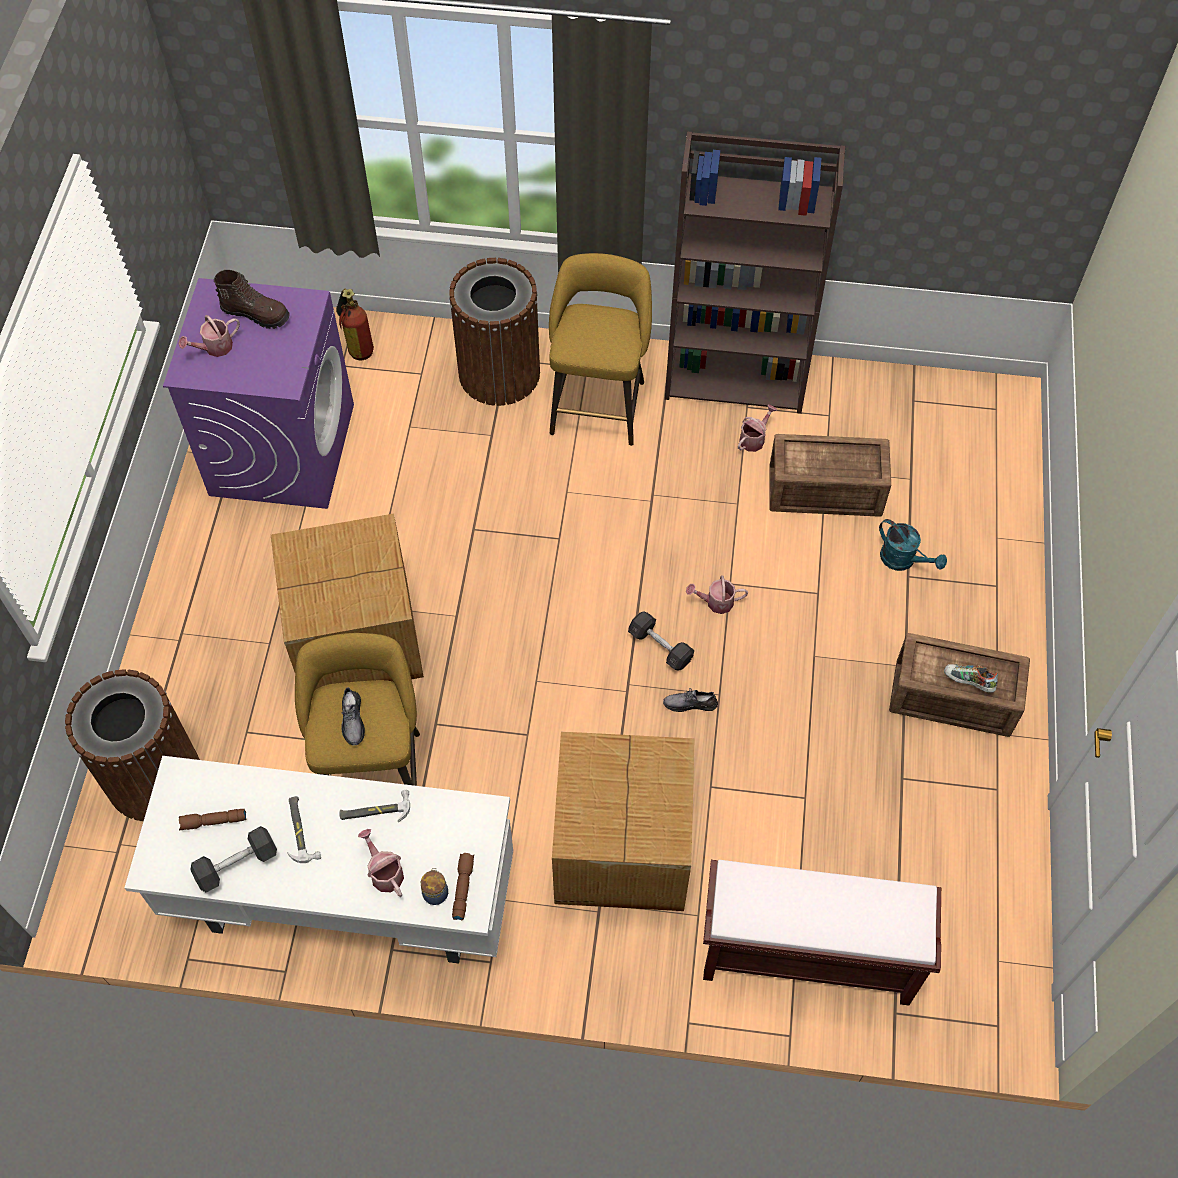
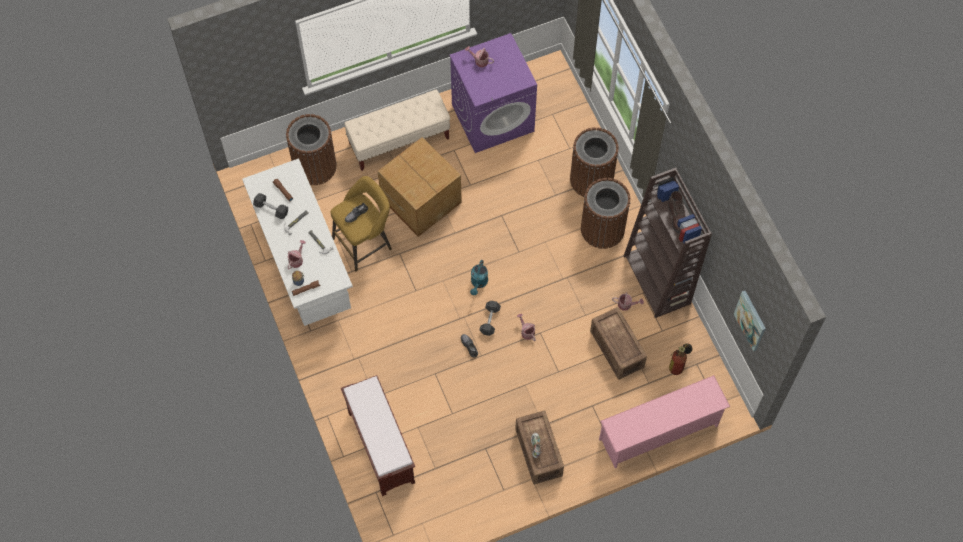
camera: 60 degrees right, 5 degrees up
(213, 611) = (399, 141): none -> beige bench
(256, 313) = (507, 65): brown boot -> brown boot (677, 218)
(357, 344) = (568, 113): fire extinguisher -> fire extinguisher (679, 364)
(598, 403) = (602, 229): yellow stool -> brown trash can
(619, 848) = (386, 352): cardboard box -> none
(903, 560) = (600, 400): turquoise watering can -> turquoise watering can (478, 283)
(1008, 509) = (659, 433): none -> pink shoe rack
(1013, 193) = (751, 320): none -> picture

